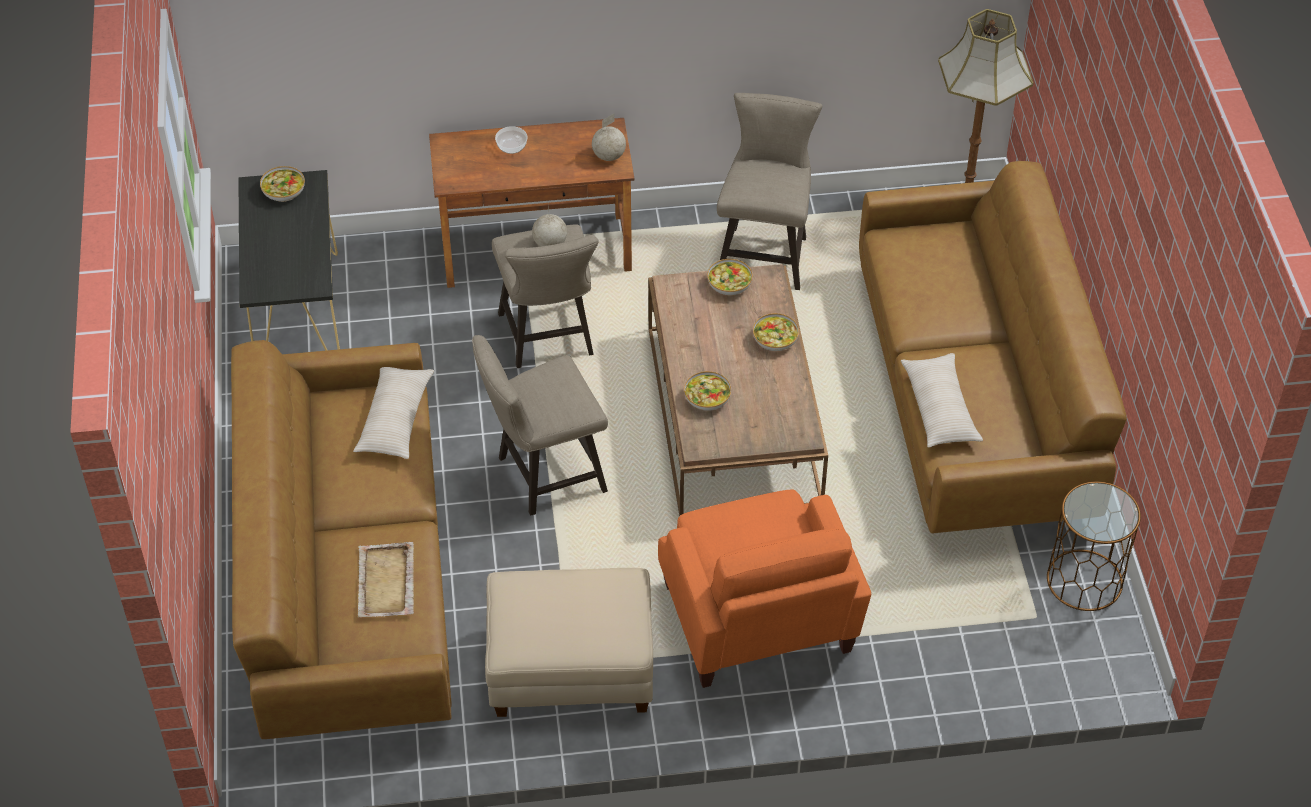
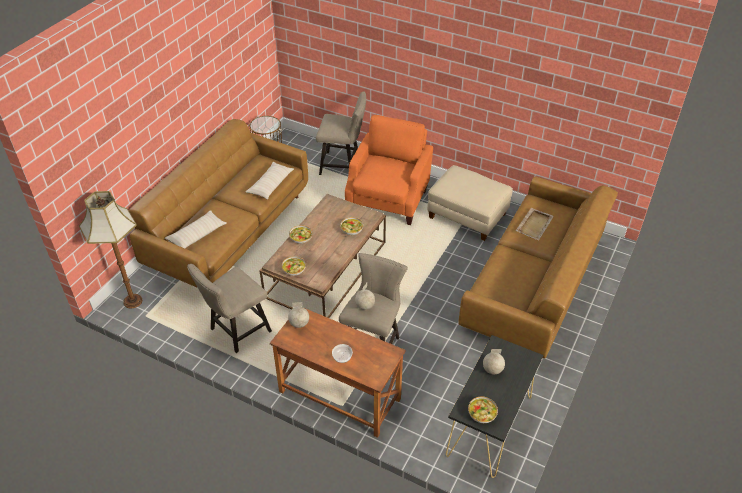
camera: 145 degrees left, 5 degrees down
(301, 249) = (492, 370): none -> globe
(395, 419) = (490, 284): beige pillow -> beige pillow (197, 235)
(544, 476) = (424, 285): beige stool -> beige stool (343, 165)

